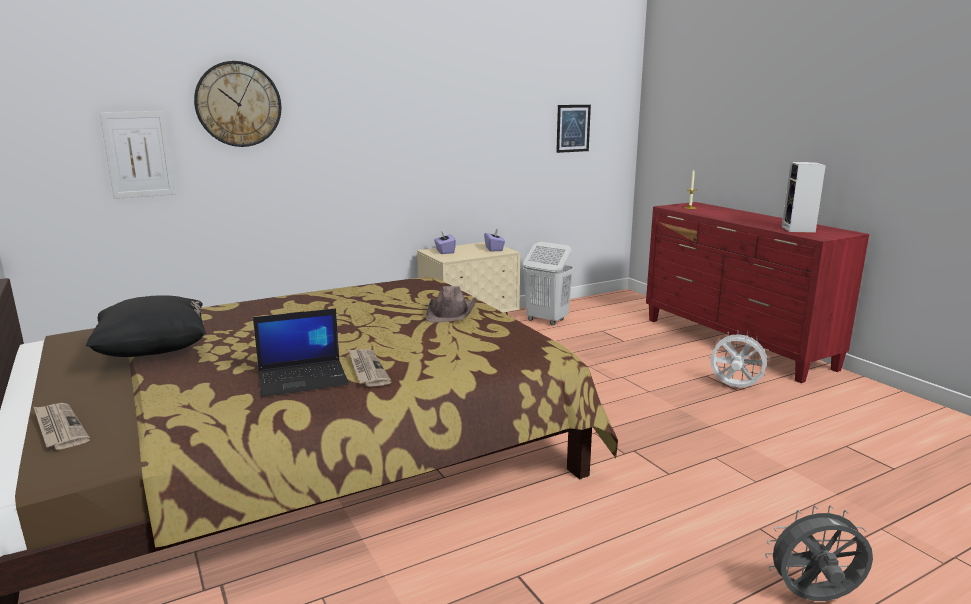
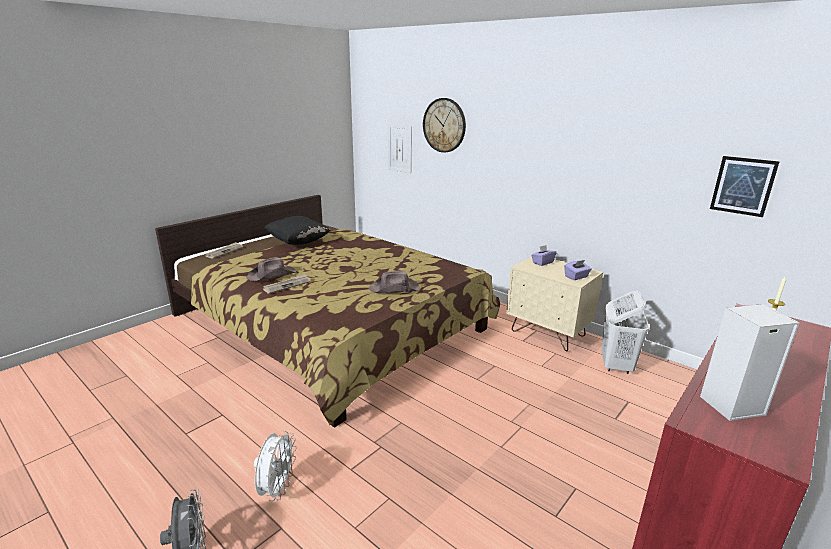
camera: 70 degrees right, 5 degrees up
(304, 378) = (272, 275): laptop -> brown hat
(734, 387) = (560, 513): white fan -> white fan (277, 489)

